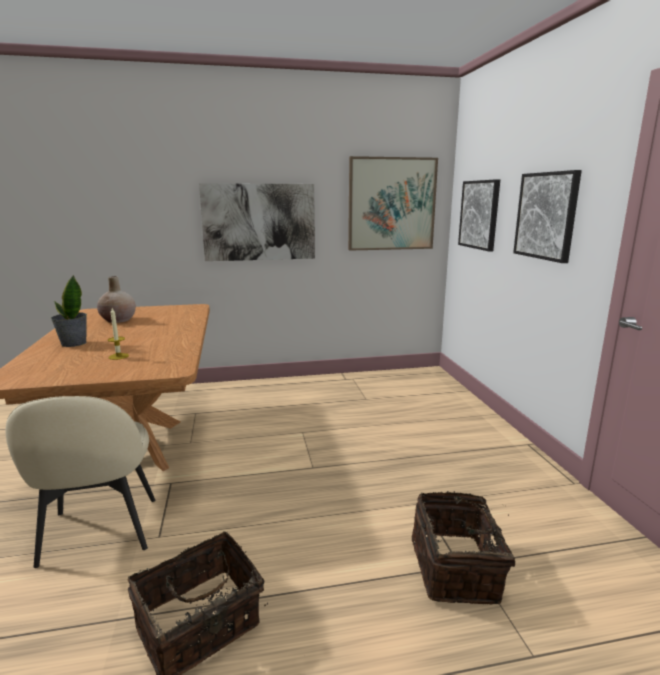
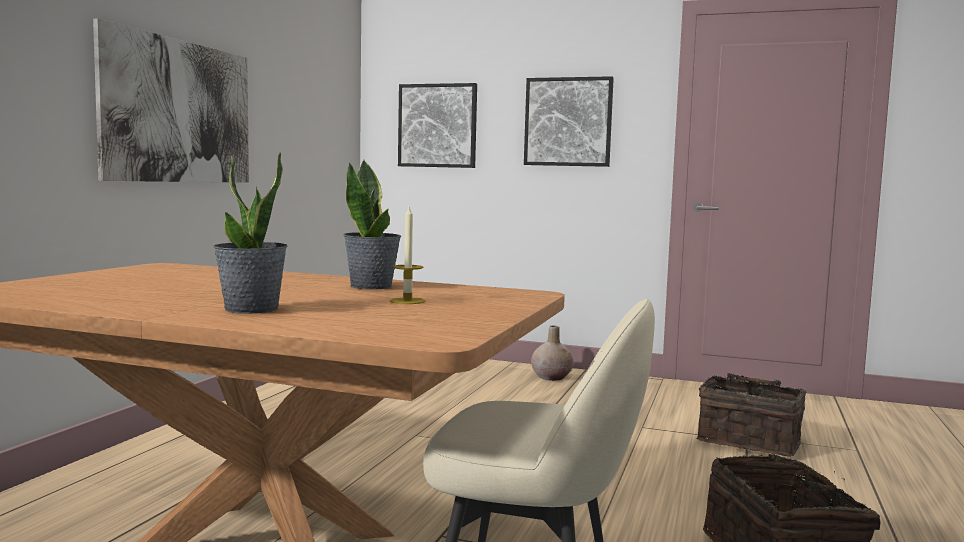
camera: 60 degrees left, 10 degrees down
(118, 320) = (131, 288): beige vase -> beige vase (551, 377)
(165, 342) = (372, 286): none -> potted plant
(391, 204) = (317, 106): picture -> none

